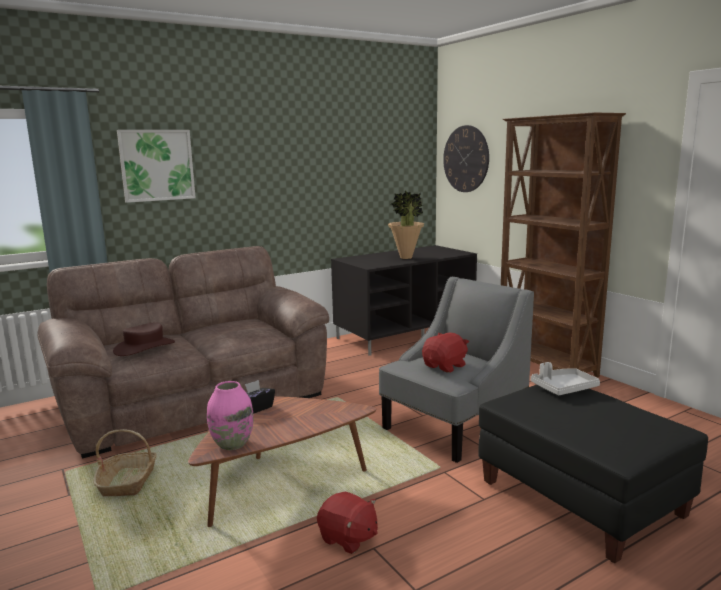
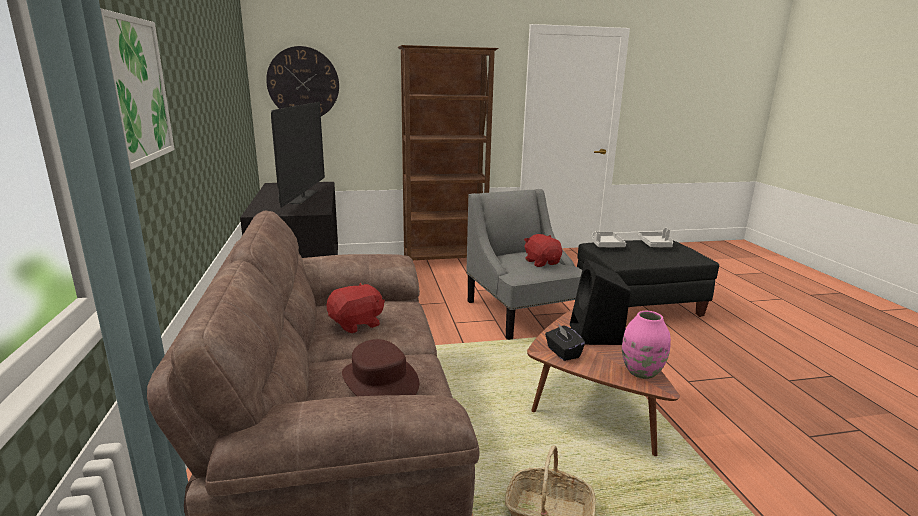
camera: 70 degrees left, 5 degrees up
(302, 419) = (596, 335): none -> black speaker
(348, 538) = (676, 388): red plush toy -> red plush toy (357, 324)
(406, 257) = (304, 197): potted plant -> television
(625, 418) = (655, 244): none -> grey tray

